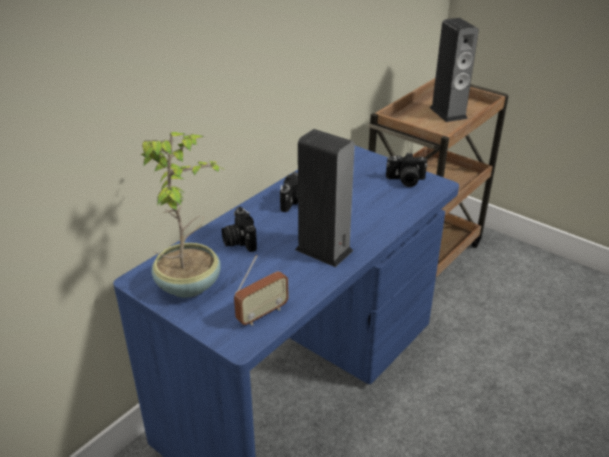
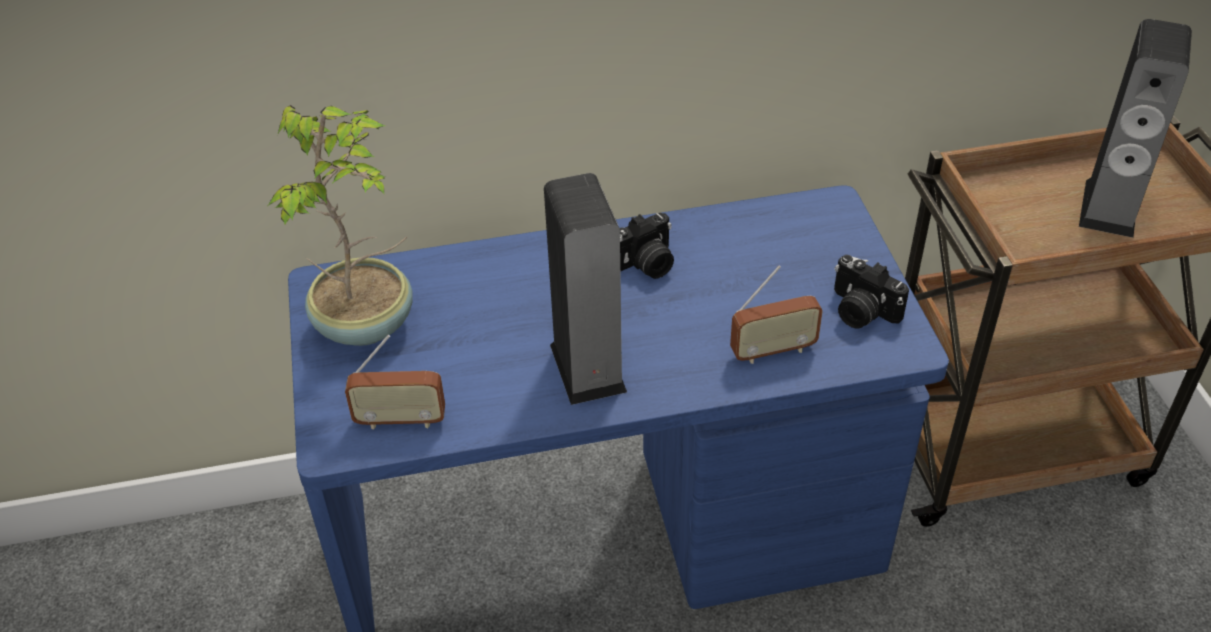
camera: 40 degrees right, 10 degrees up
(239, 241) = (495, 289): camera -> none
(391, 208) = (773, 351): none -> radio

